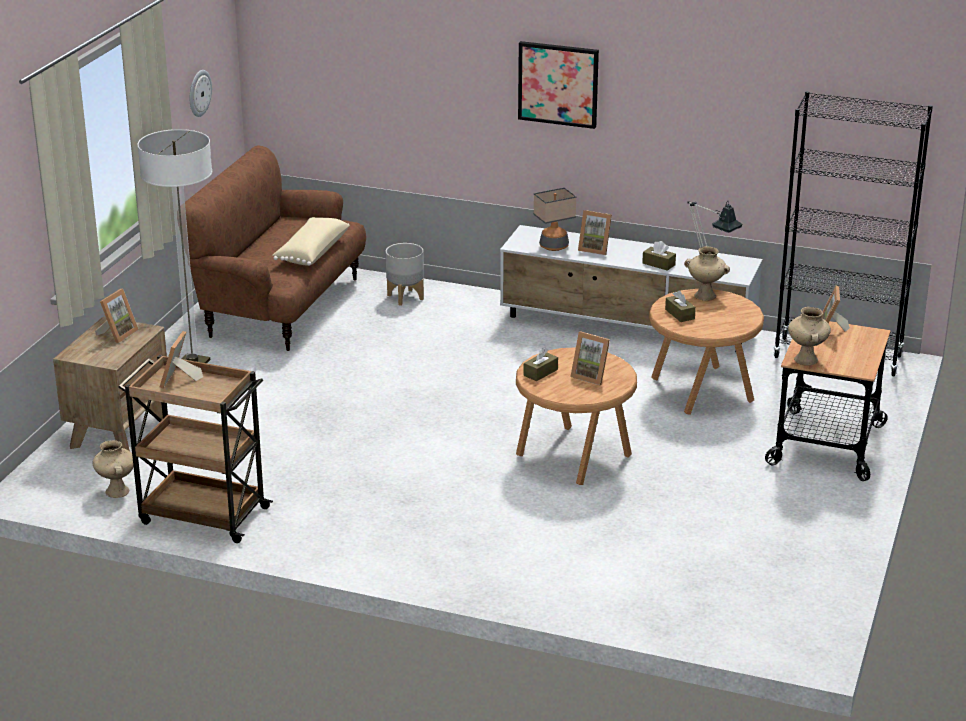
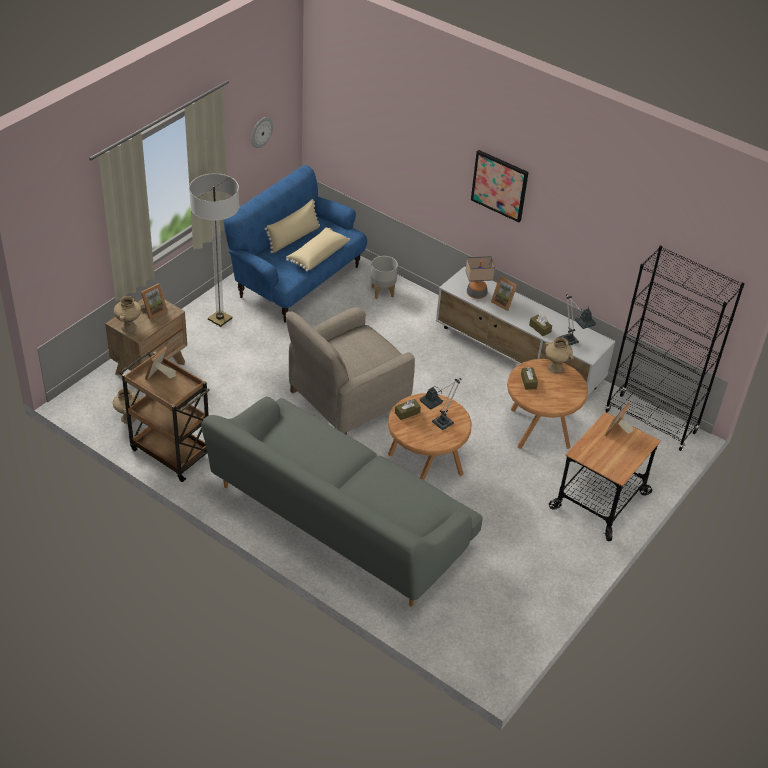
camera: 15 degrees right, 15 degrees up
(267, 241) = (294, 238): none -> beige pillow
(280, 307) = (297, 281): brown sofa -> blue sofa
(423, 412) = (346, 400): none -> beige armchair
(490, 536) = (339, 520): none -> grey sofa
(591, 376) = (439, 425): picture frame -> table lamp
(806, 360) = (585, 454): beige vase -> beige vase (129, 328)

